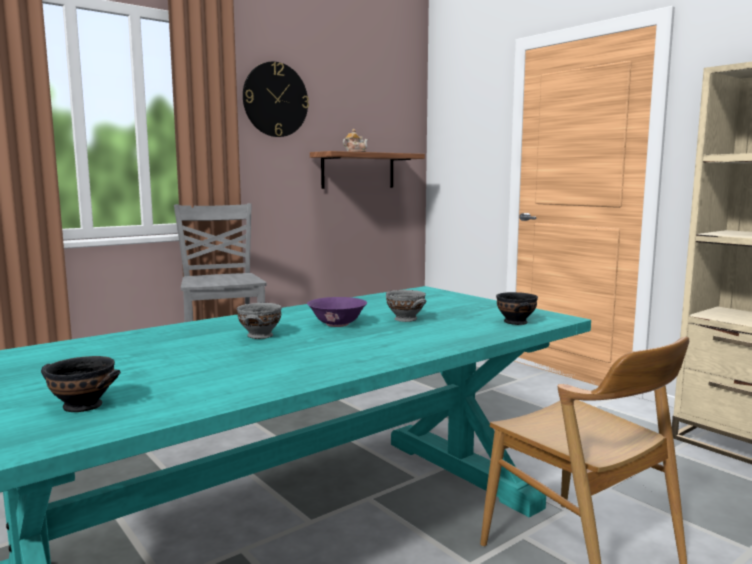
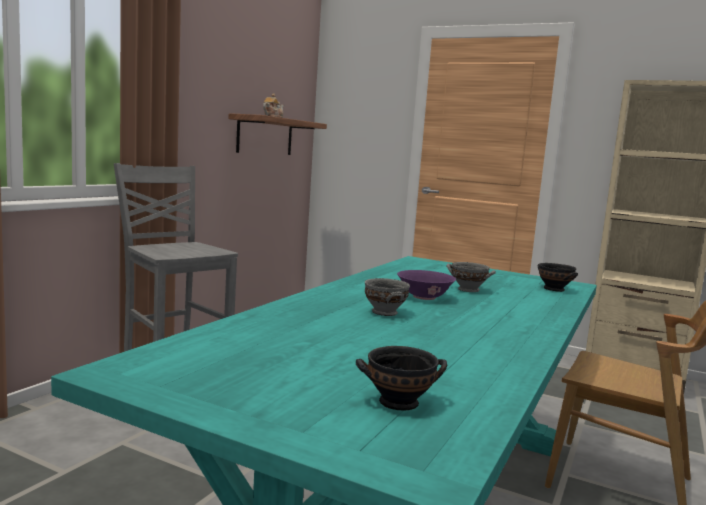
camera: 25 degrees left, 0 degrees up
(275, 100) = (203, 54): wall clock -> none

